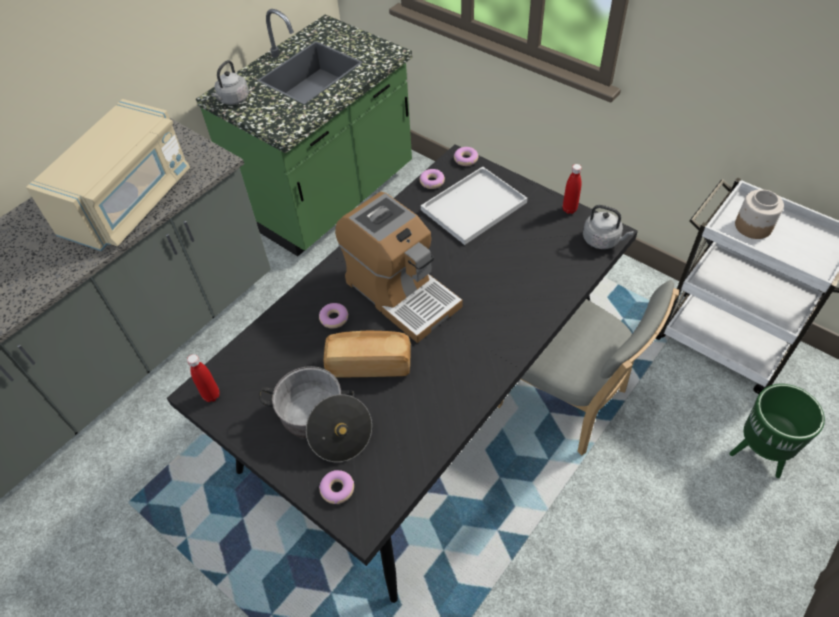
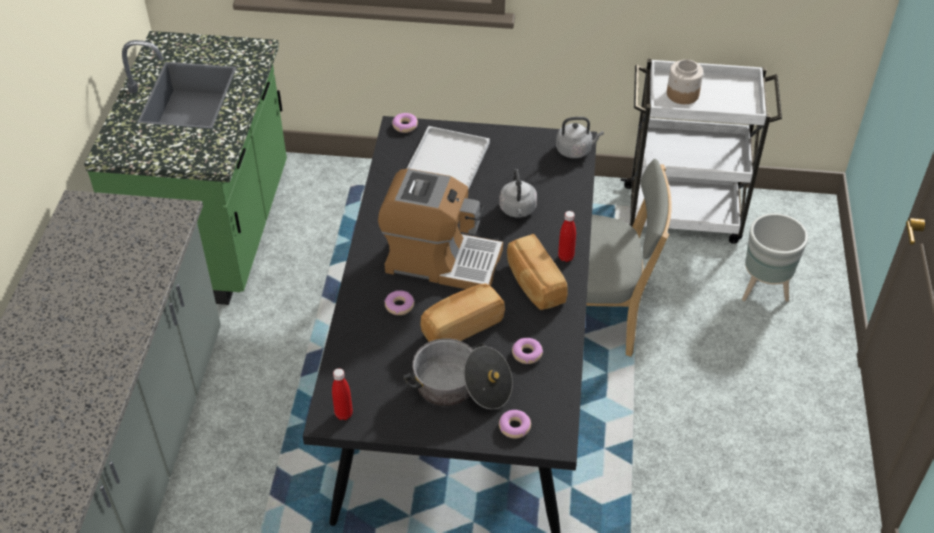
camera: 35 degrees left, 5 degrees down
(129, 202) = (119, 284): beige microwave -> none
(233, 100) = (129, 150): grey kettle -> grey kettle (518, 210)
(432, 182) = (390, 157): donut -> donut (527, 354)
(465, 354) = (534, 284): none -> bread
(569, 209) = (529, 135): red bottle -> red bottle (565, 257)
(759, 455) = (764, 290): green planter -> grey planter

